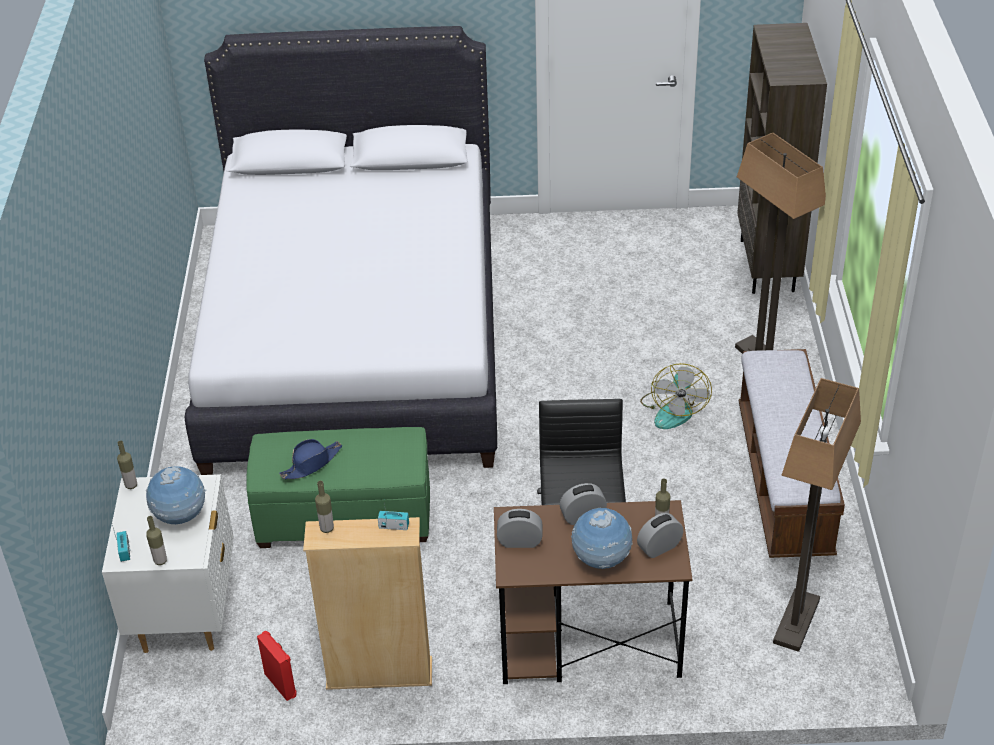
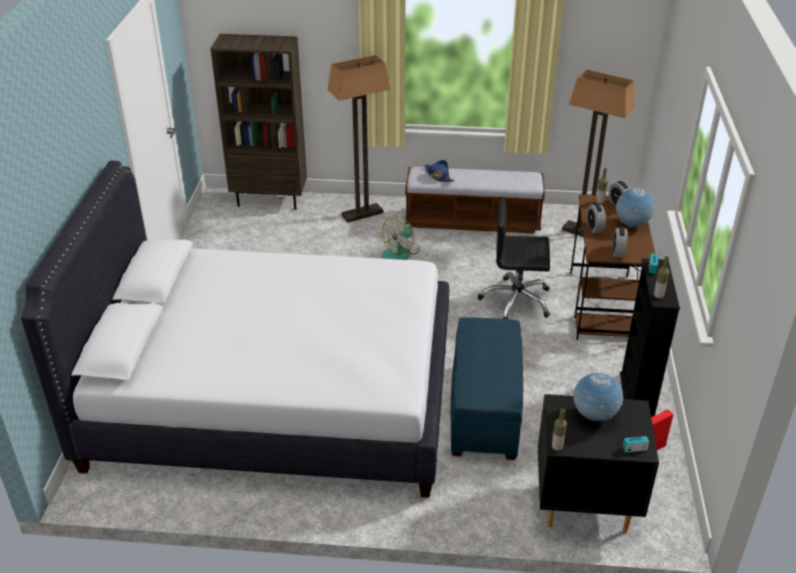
camera: 85 degrees left, 5 degrees down
(160, 561) = (643, 426): bottle -> none
(185, 614) = (585, 506): white nightstand -> black nightstand
(311, 463) = (497, 372): blue hat -> blue hat (438, 176)
(345, 516) = (484, 410): green ottoman -> blue ottoman
(379, 674) = (636, 398): beige bookcase -> black bookcase
(673, 409) = (401, 252): fan -> fan turned 120 degrees clockwise

